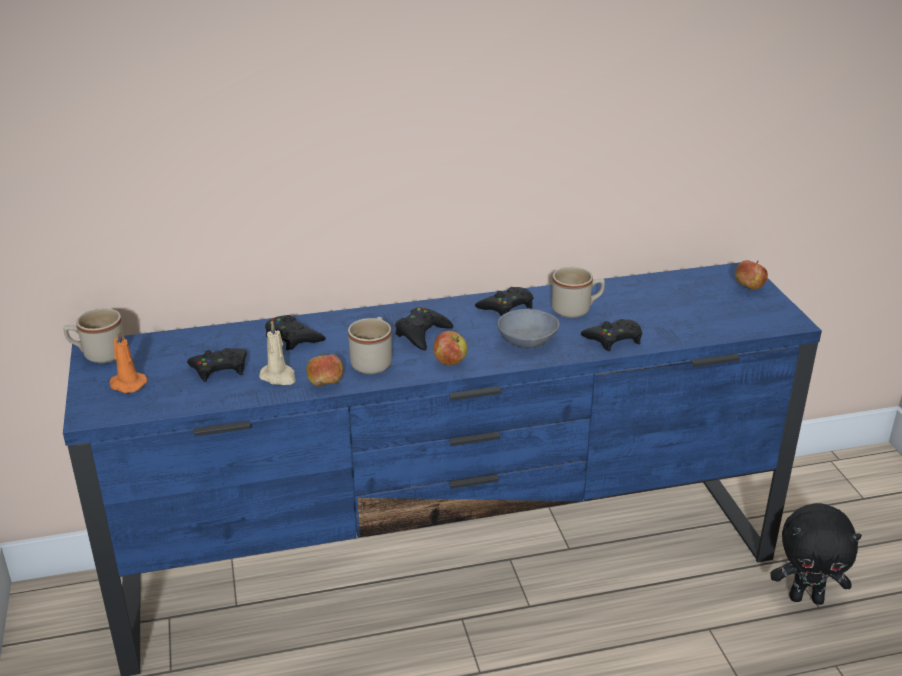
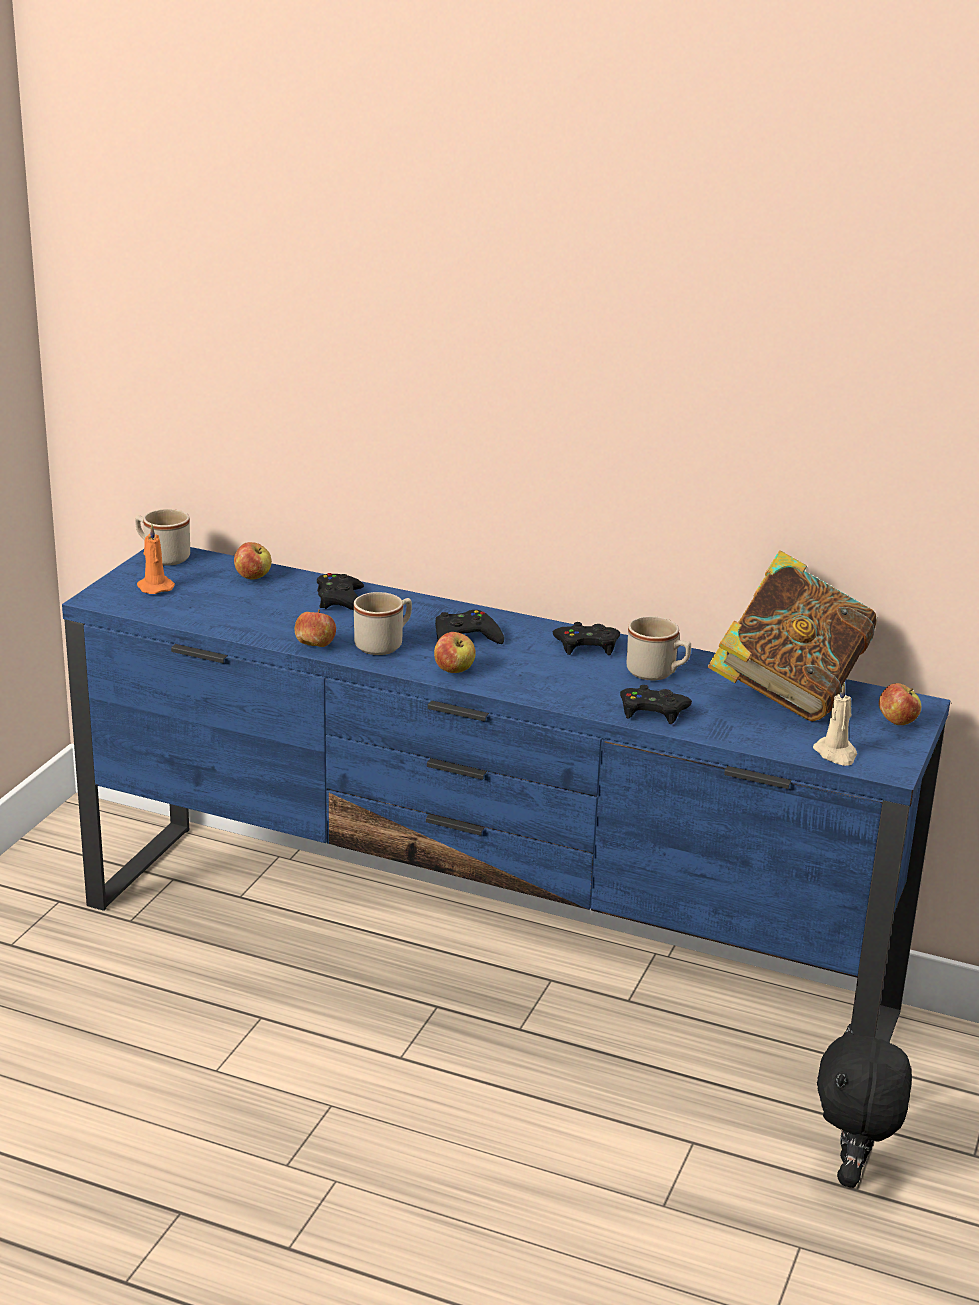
camera: 35 degrees right, 5 degrees down
(198, 344) = (253, 577): none -> apple
(220, 368) = (244, 602): black game controller -> none
(279, 377) = (283, 626): beige candle -> beige candle (836, 754)
(528, 339) = (563, 679): grey bowl -> none
(665, 291) = (788, 691): none -> book
(806, 598) = (852, 1174): black plush toy -> black plush toy turned 60 degrees clockwise

